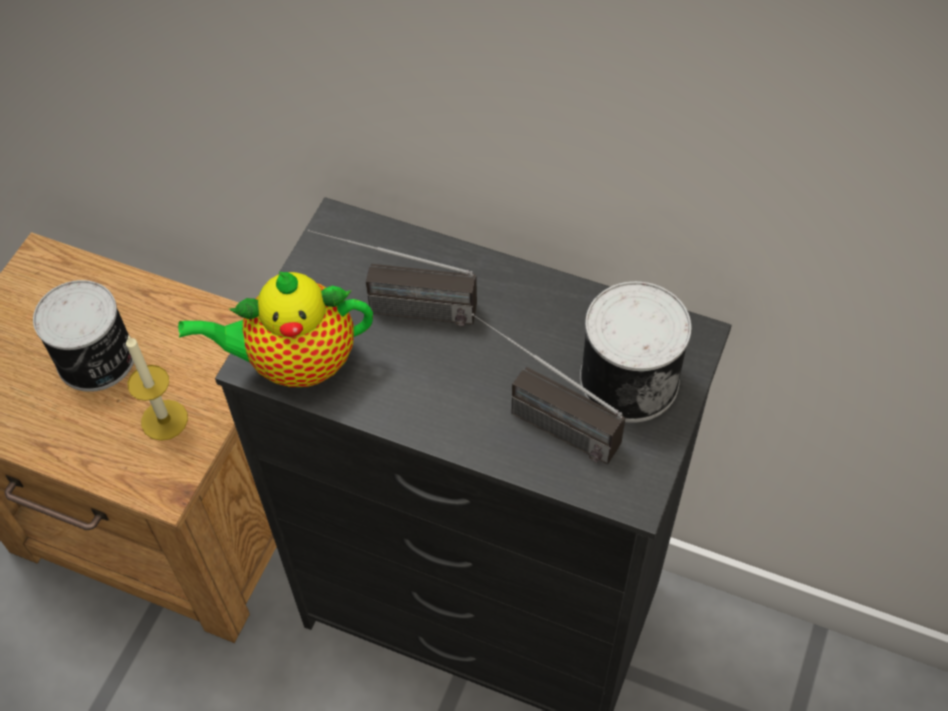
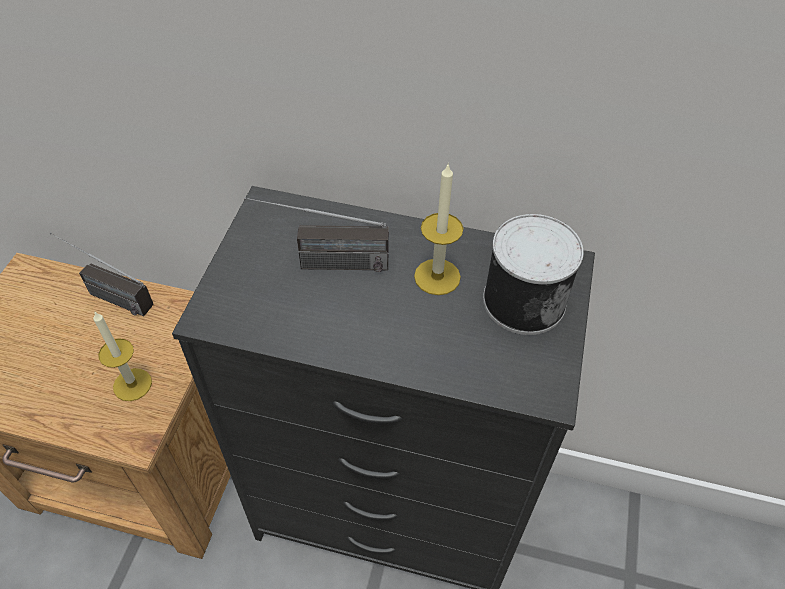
camera: 10 degrees left, 5 degrees down
(97, 359) = (74, 343): can -> none
(295, 362) = (241, 313): teapot -> none
(530, 338) = (437, 277): none -> candle
(538, 417) = (455, 338): radio -> radio (105, 295)

